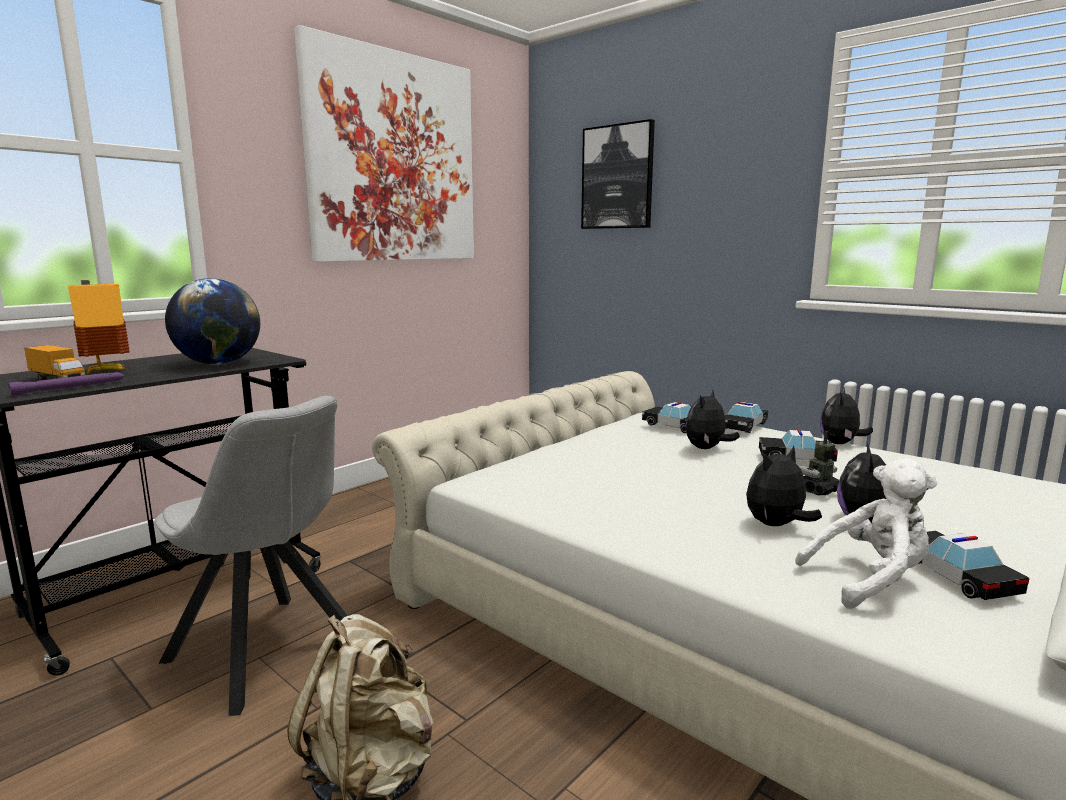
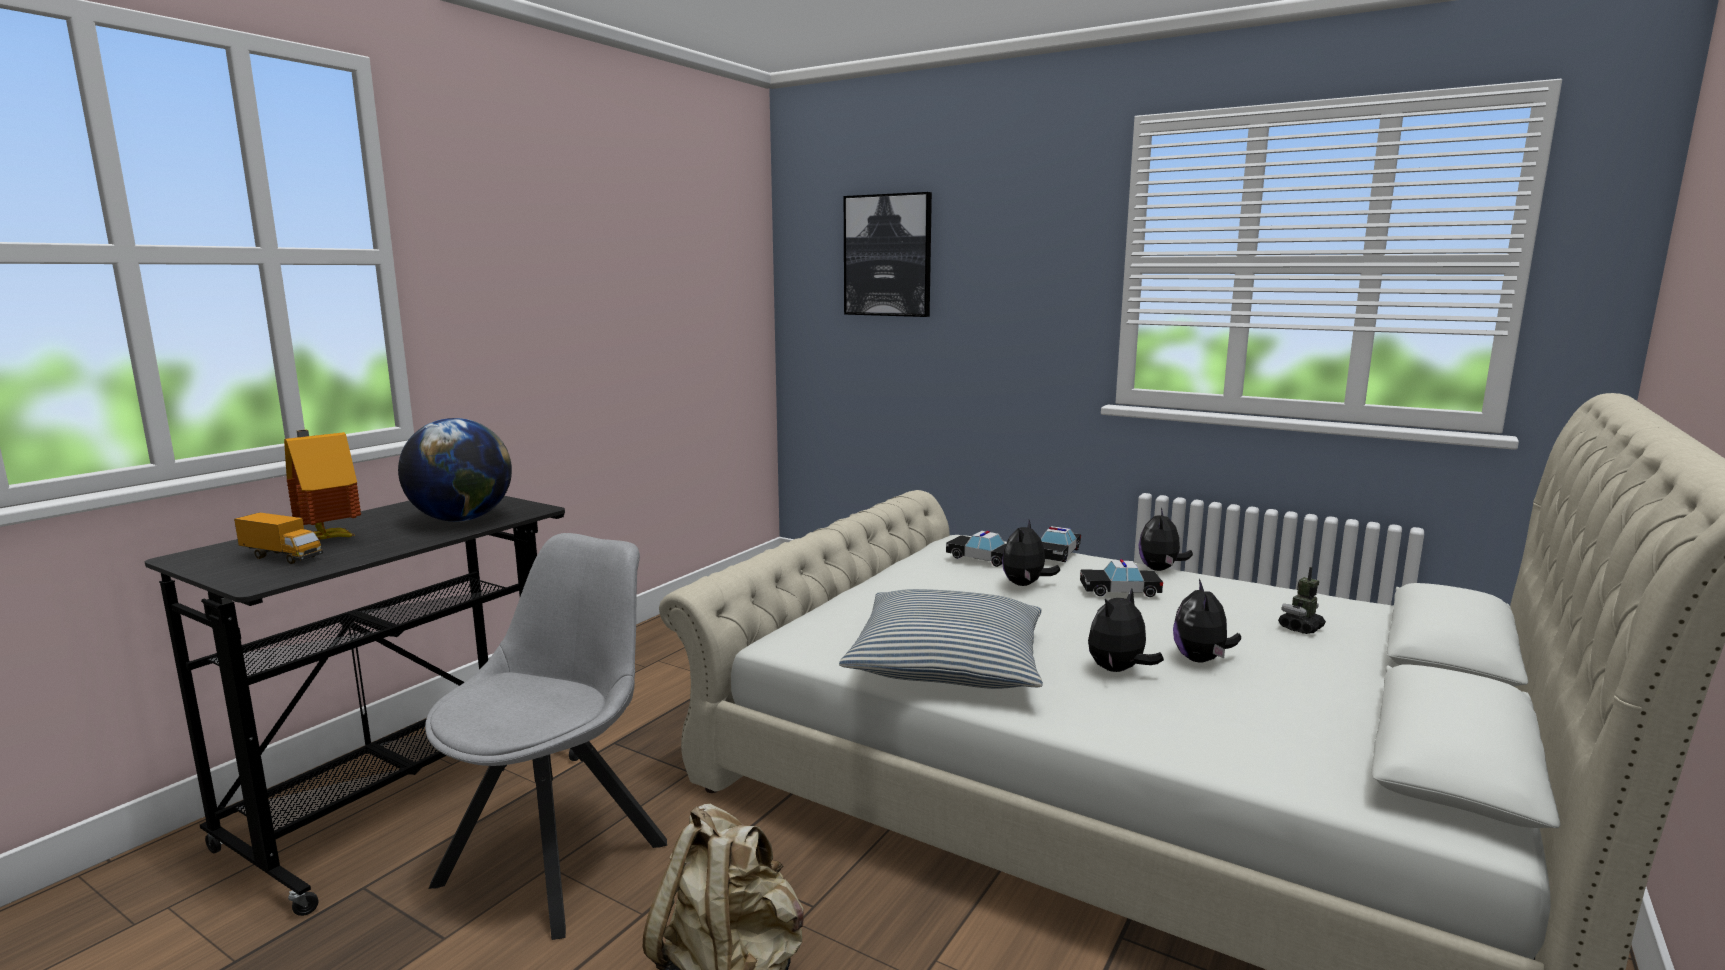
camera: 10 degrees left, 0 degrees up
(70, 388) = (312, 568): purple flashlight -> none
(267, 652) = (557, 859): grey chair -> grey chair turned 90 degrees counterclockwise
(393, 159) = (621, 239): picture -> none
(612, 506) = (947, 662): none -> pillow
(818, 490) = (1150, 628): toy robot -> toy robot (1300, 628)
(870, 581) = (1216, 721): white plush toy -> none
(956, 575) = (1290, 709): toy car -> none

